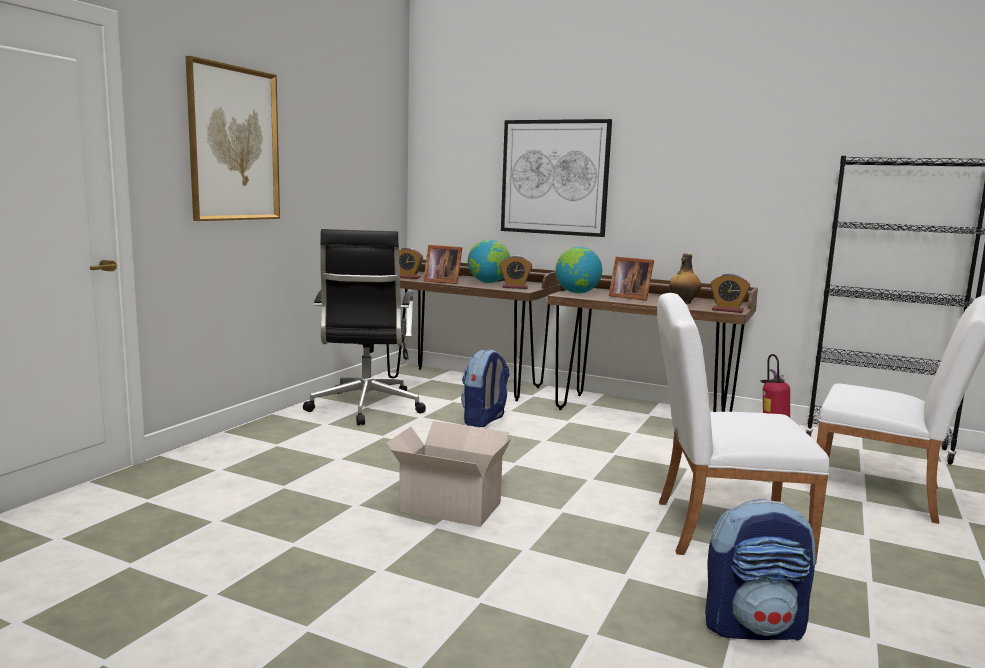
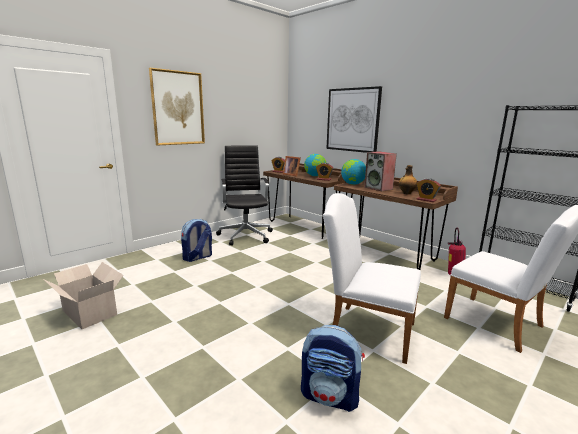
camera: 20 degrees right, 5 degrees up
(365, 408) = (245, 235): black office chair -> black office chair turned 150 degrees clockwise
(448, 506) = (235, 292): cardboard box -> cardboard box (89, 312)
(484, 420) = (296, 248): backpack -> backpack (197, 257)
(629, 297) = (379, 188): picture frame -> speaker

